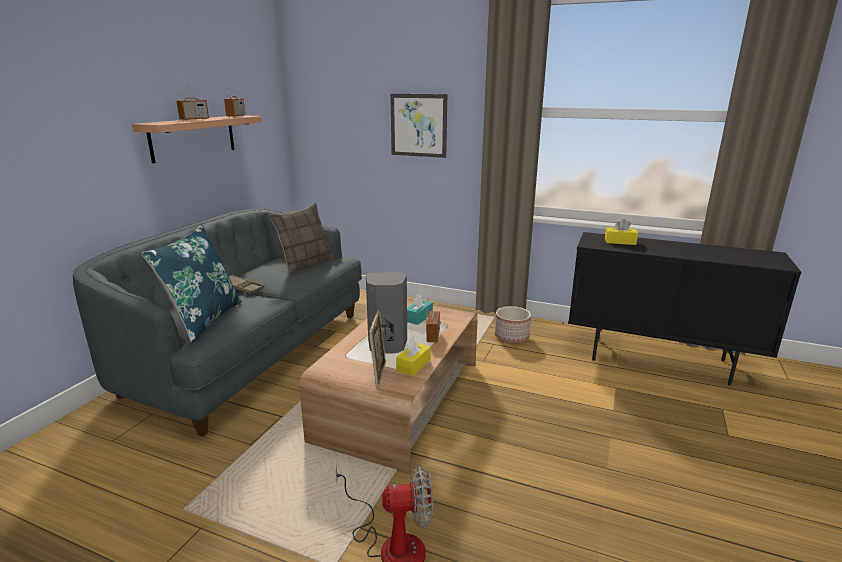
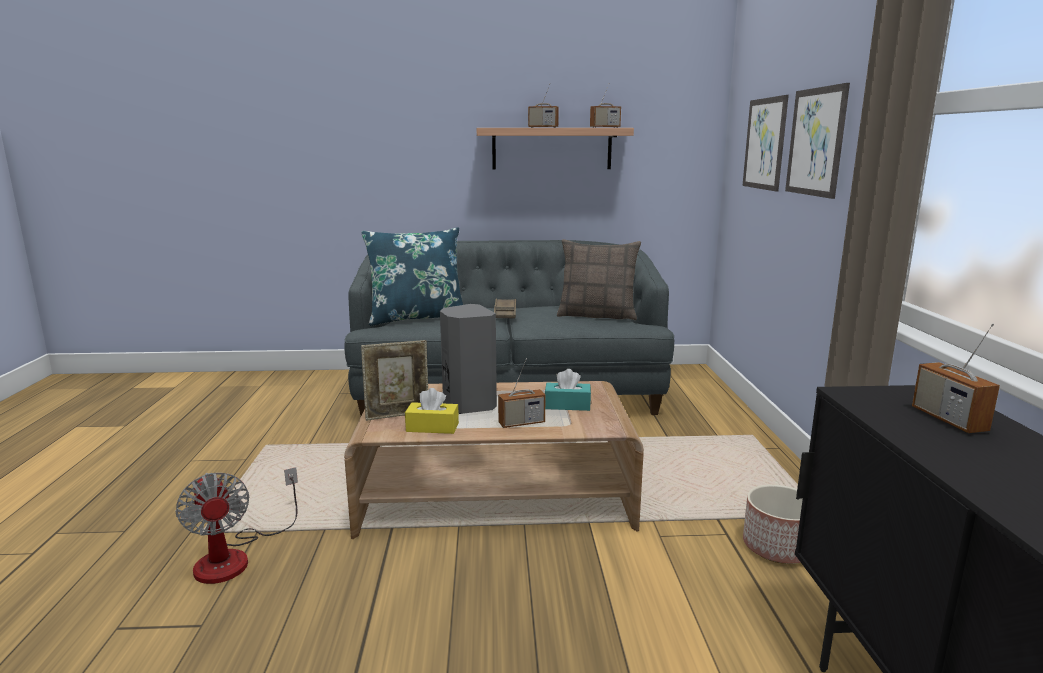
camera: 65 degrees right, 5 degrees down
(354, 124) = (764, 144): none -> picture
(620, 242) = (948, 420): yellow tissue box -> radio

